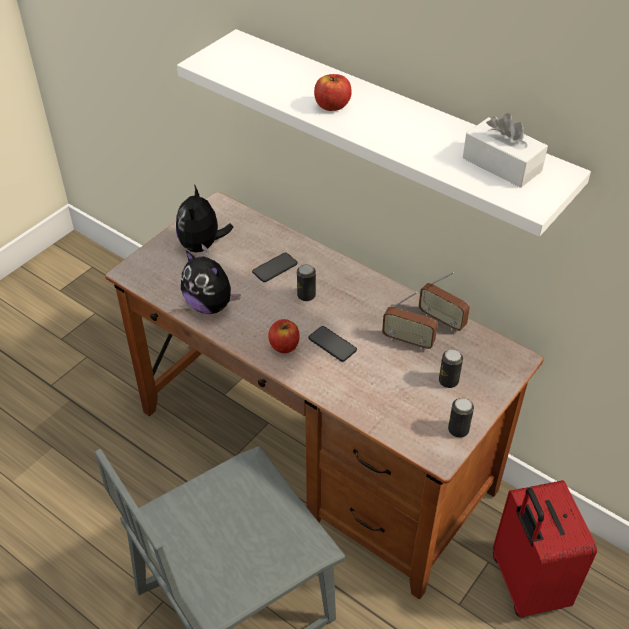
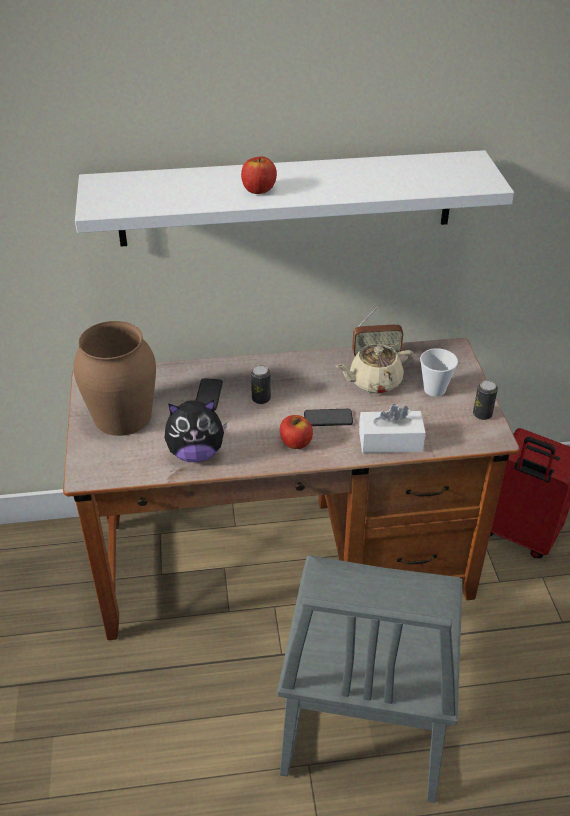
camera: 45 degrees left, 5 degrees down
(202, 246) = (123, 416): plush toy -> brown vase
(408, 341) = (374, 382): radio -> beige teapot
(448, 381) = (434, 389): can -> cup
(501, 164) = (432, 171): white tissue box -> white tissue box (390, 441)

